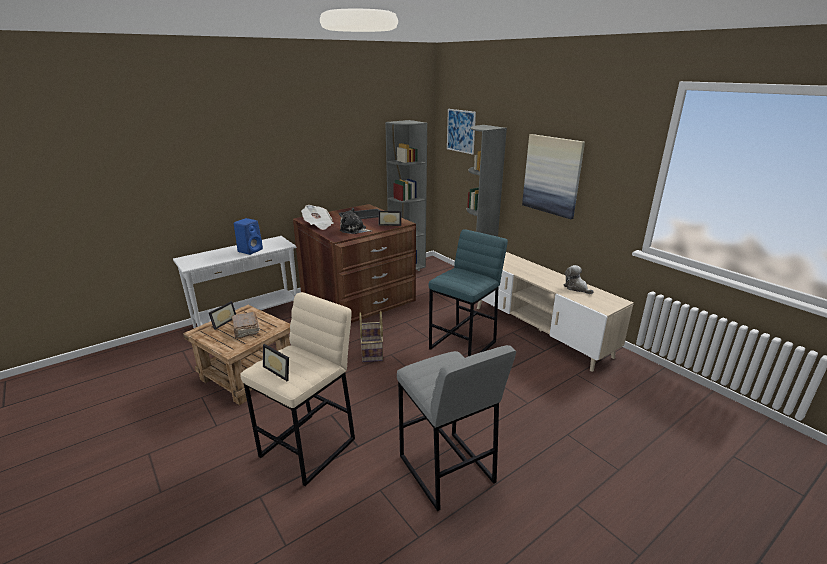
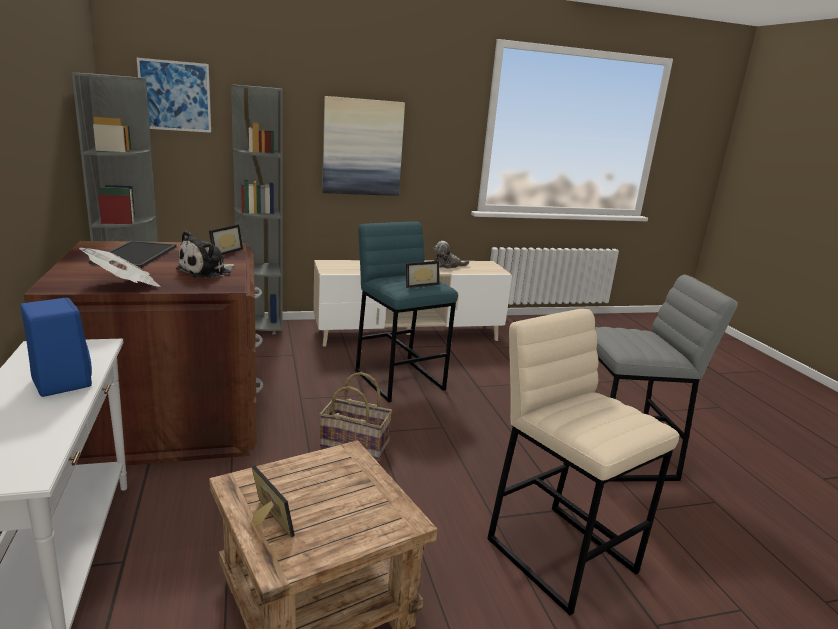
camera: 70 degrees left, 5 degrees down
(246, 330) = (333, 493): brown book -> none
(280, 370) = (621, 423): picture frame -> picture frame (419, 284)

